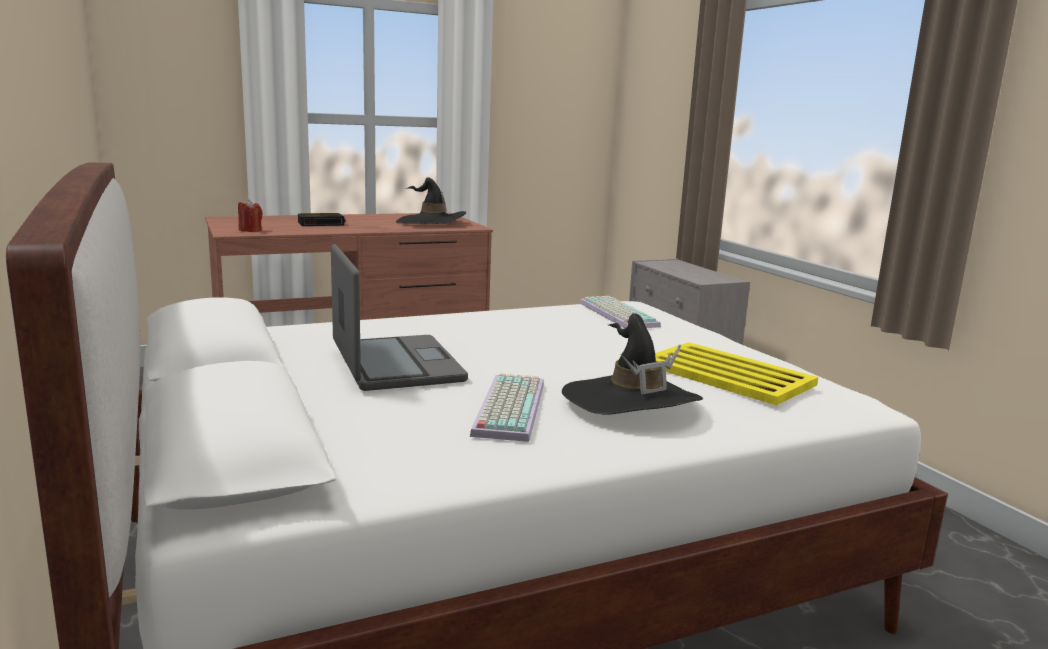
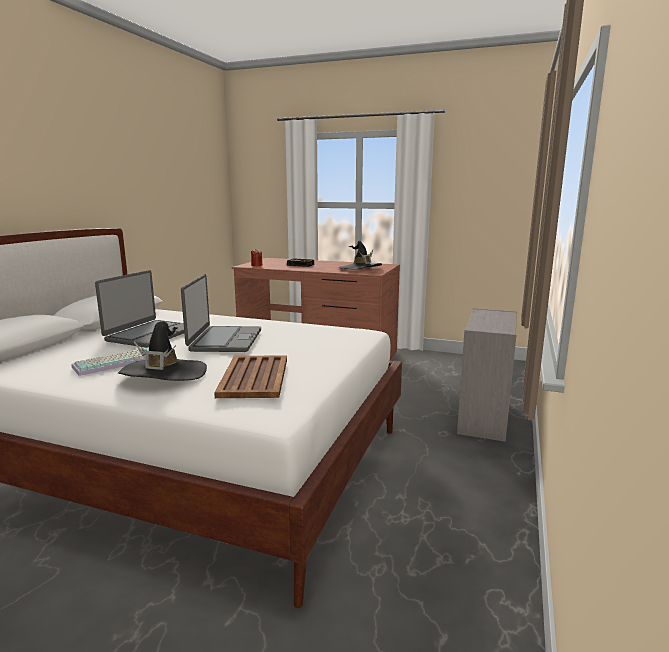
camera: 45 degrees right, 0 degrees up
(531, 347) = (225, 340): none -> laptop
(615, 314) = (330, 335): keyboard -> none
(726, 374) = (255, 377): yellow tray -> brown tray

